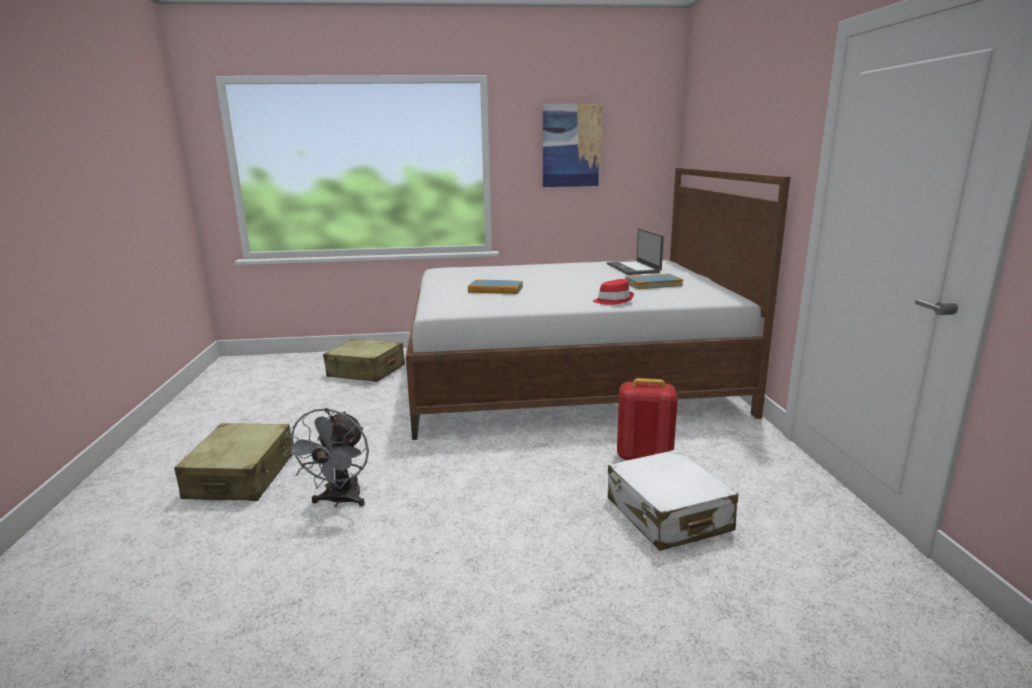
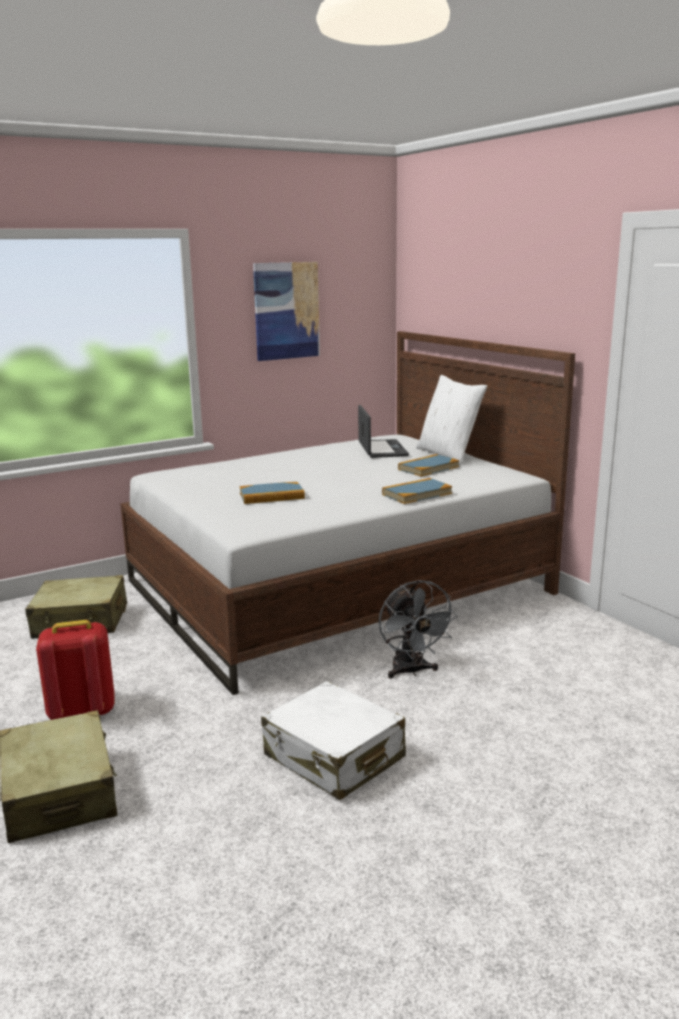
camera: 25 degrees left, 0 degrees up
(340, 501) = (222, 787): grey fan -> grey fan (411, 671)
(613, 300) = (417, 494): red hat -> book
(634, 268) = (381, 449): laptop -> laptop turned 150 degrees counterclockwise
(643, 457) = (490, 657): red backpack -> red backpack (81, 712)
(667, 515) = (560, 709): white suitcase -> white suitcase (334, 757)
(687, 277) = (448, 455): none -> white pillow

